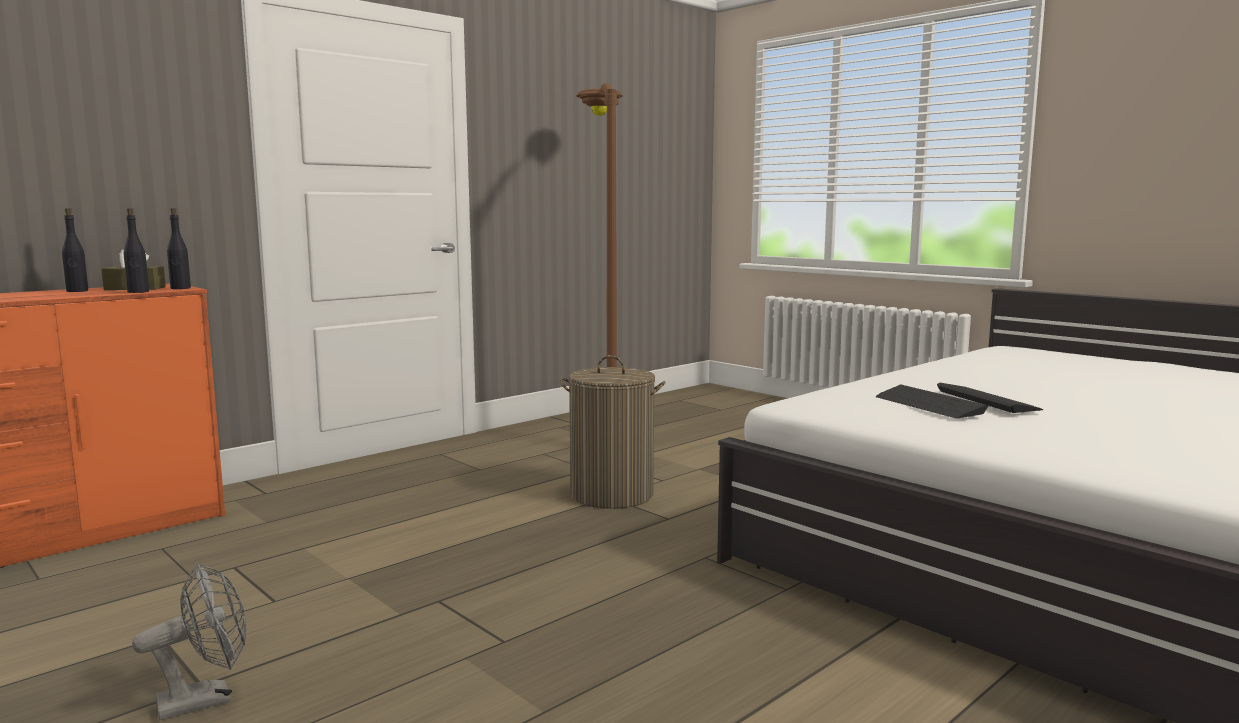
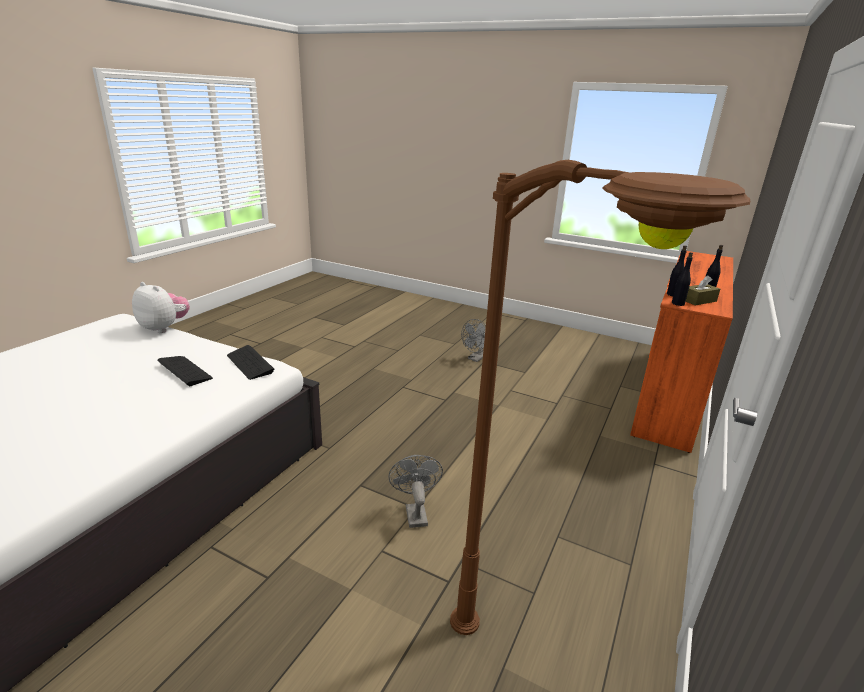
camera: 160 degrees right, 15 degrees up
(612, 494) = (415, 512): laundry basket -> grey fan
(987, 400) = (135, 383): keyboard -> keyboard (250, 363)
(1085, 468) = (164, 328): none -> plush toy

